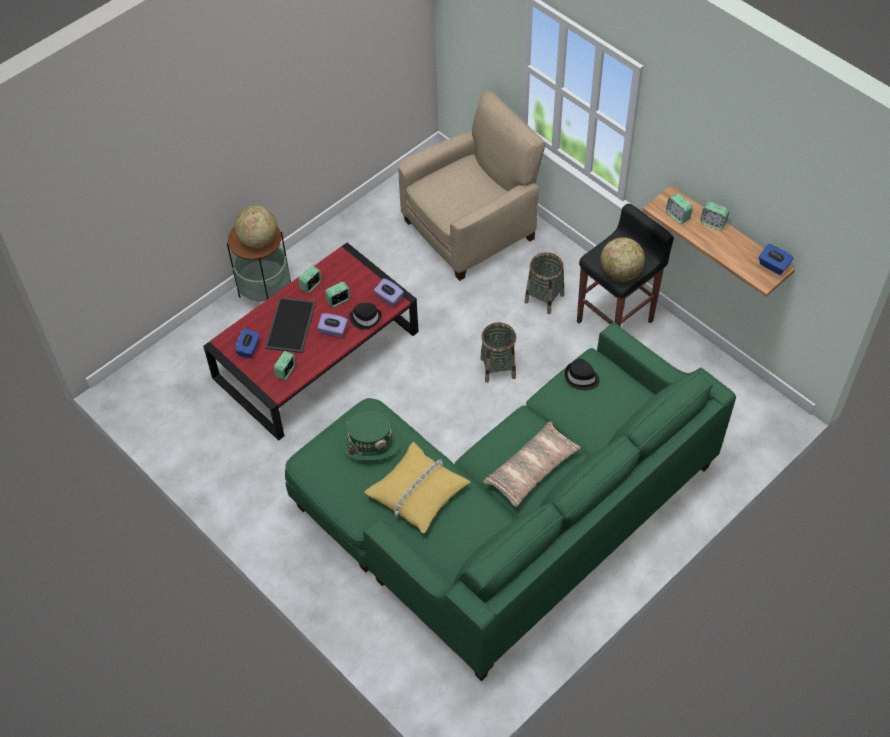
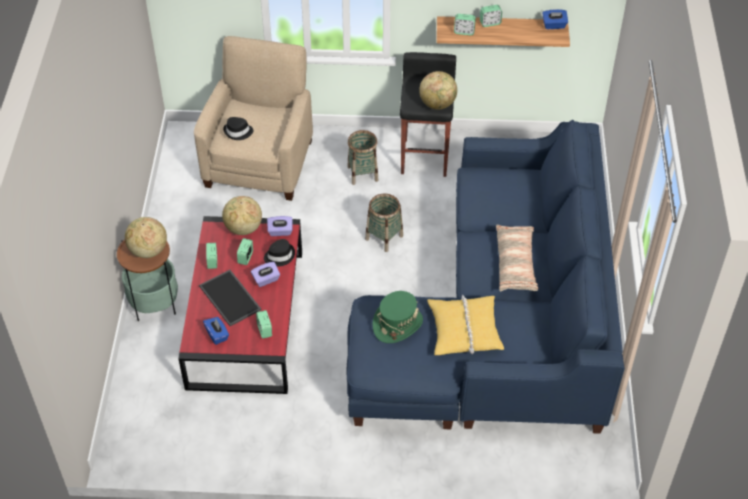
camera: 45 degrees left, 5 degrees down
(364, 274) = (243, 228): none -> globe
(507, 517) = (499, 323): green sofa -> blue sofa
(581, 378) = (478, 188): black hat -> black hat (238, 132)

